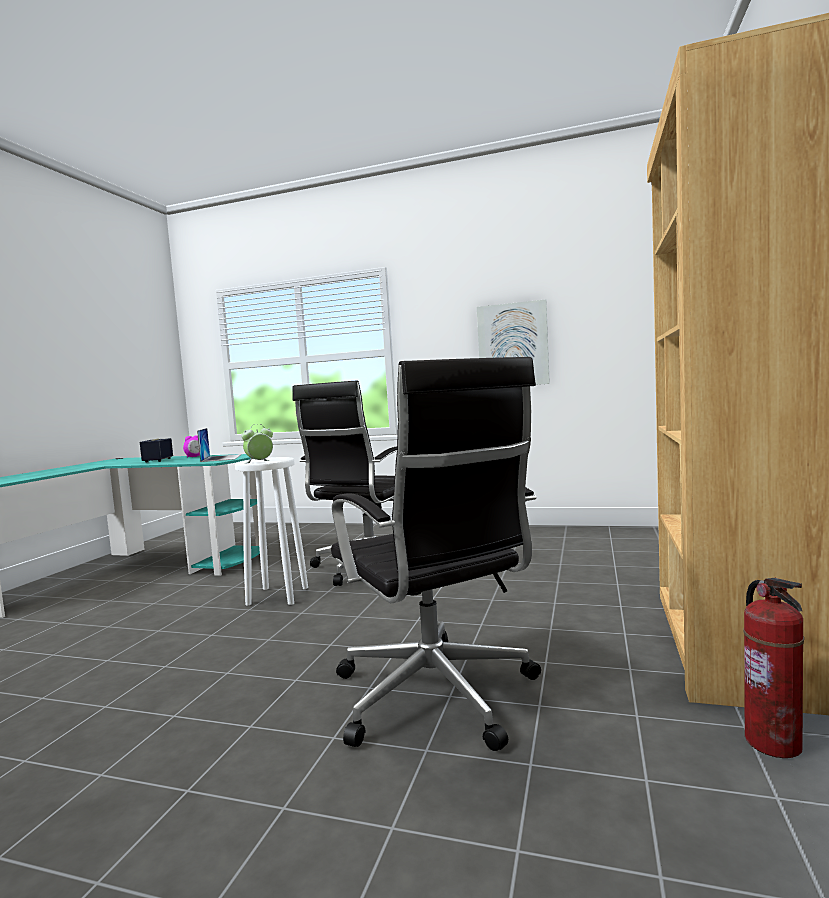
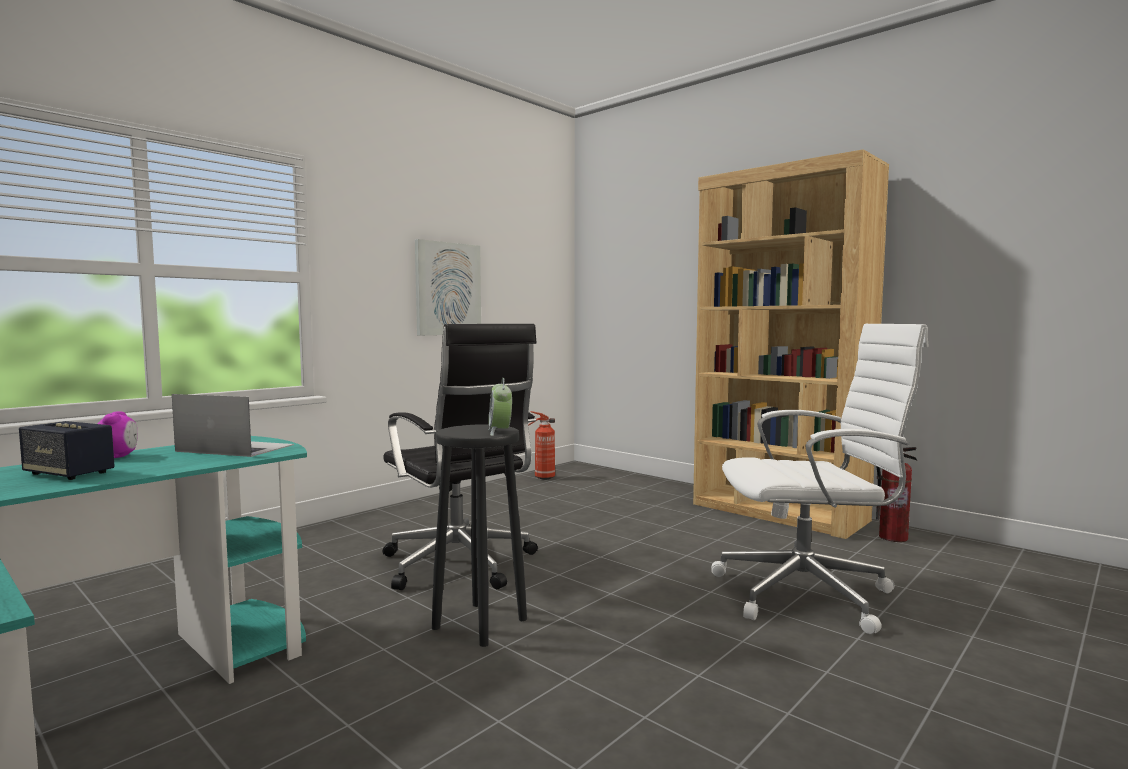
camera: 65 degrees left, 0 degrees up
(277, 596) = (481, 624): white stool -> black stool
(437, 697) = (809, 594): black office chair -> white office chair
(616, 534) = (543, 477): none -> fire extinguisher

